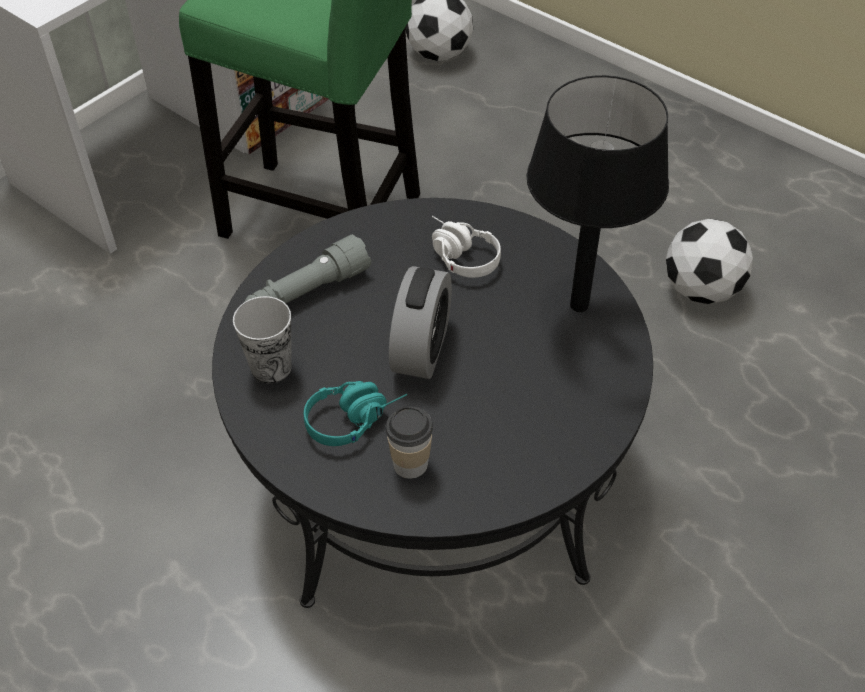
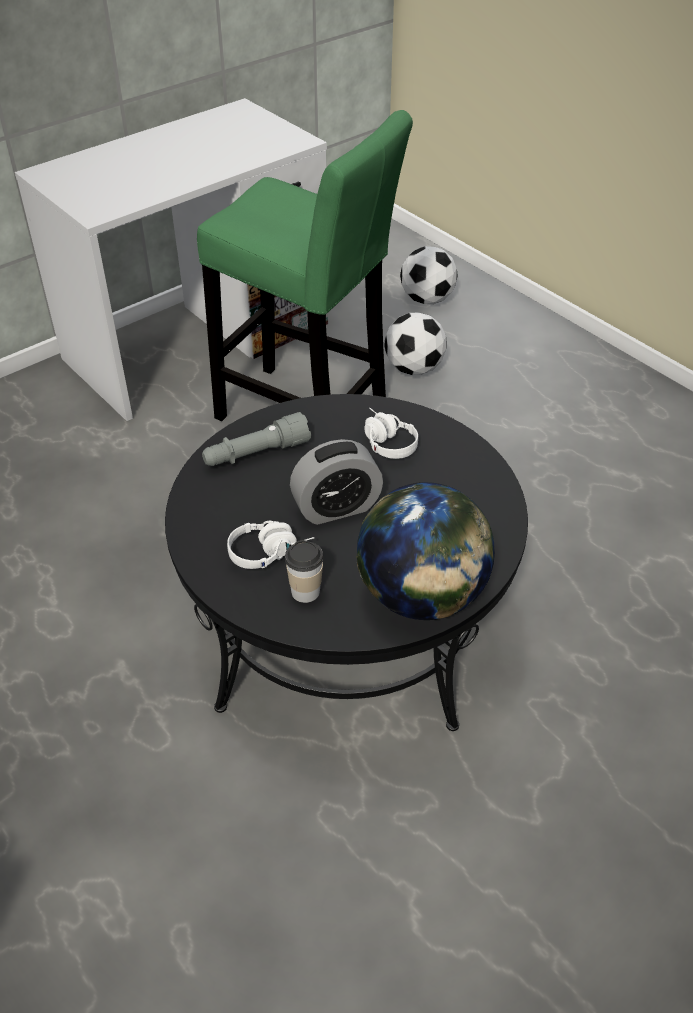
camera: 10 degrees right, 5 degrees down
(271, 367) = (213, 505): cup -> none
(355, 417) = (270, 551): turquoise headphones -> white headphones
(421, 349) = (336, 507): alarm clock -> alarm clock turned 45 degrees clockwise
(549, 449) = (421, 596): none -> globe
(579, 304) = (474, 490): black table lamp -> none
(701, 290) = (608, 511): football -> football (414, 368)

